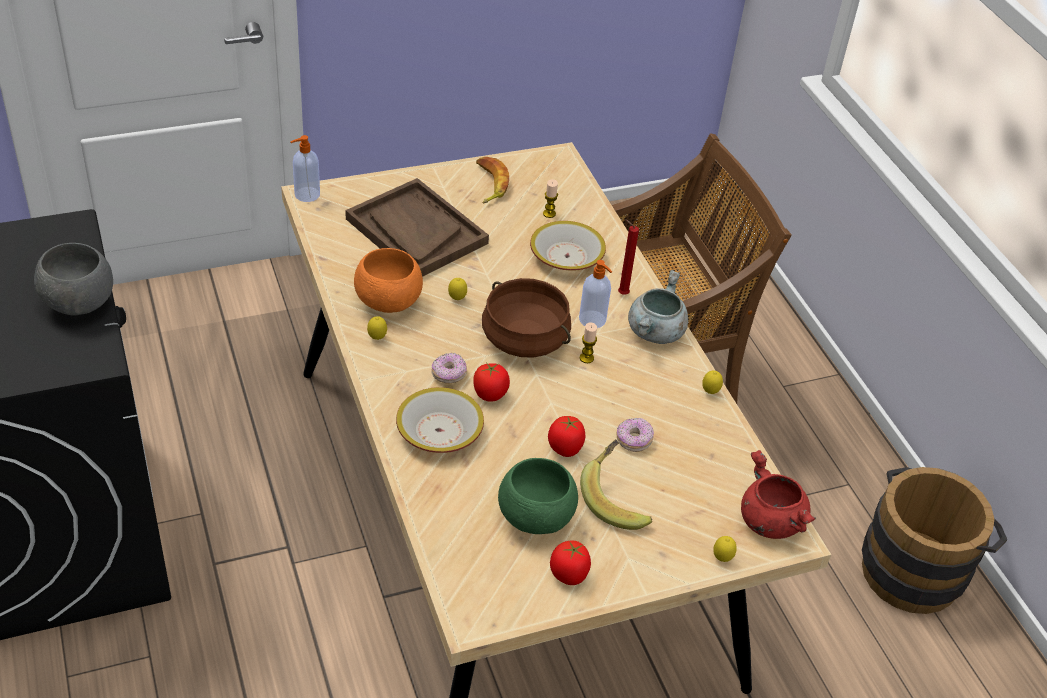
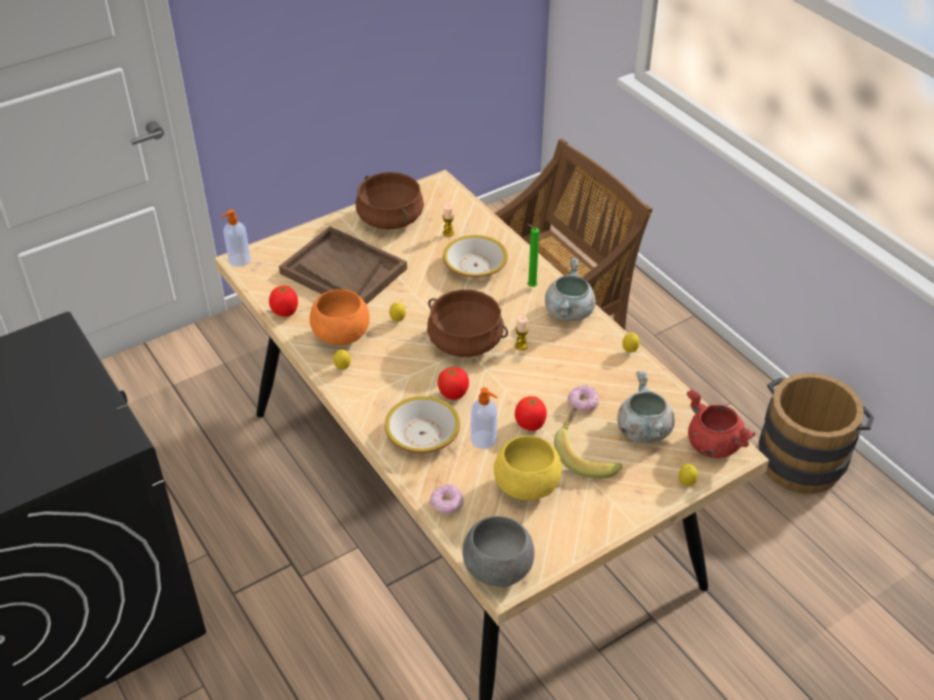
camera: 10 degrees left, 0 degrees up
(78, 304) = (86, 396): grey bowl -> grey bowl (497, 570)
(449, 375) = (413, 385): donut -> donut (446, 505)
(489, 184) = (389, 218): banana -> brown cooking pot
(535, 519) = (527, 488): green bowl -> yellow bowl
(569, 575) = (570, 527): tomato -> tomato (285, 311)
(593, 320) = (515, 313): soap dispenser -> soap dispenser (484, 440)
(621, 294) = (530, 286): red candle -> green candle
(693, 485) = (642, 430): none -> grey cooking pot

